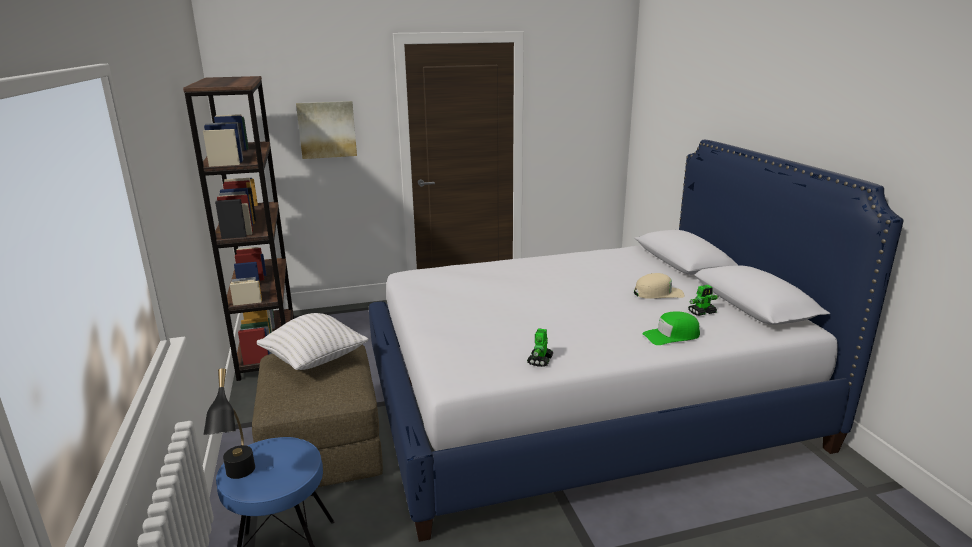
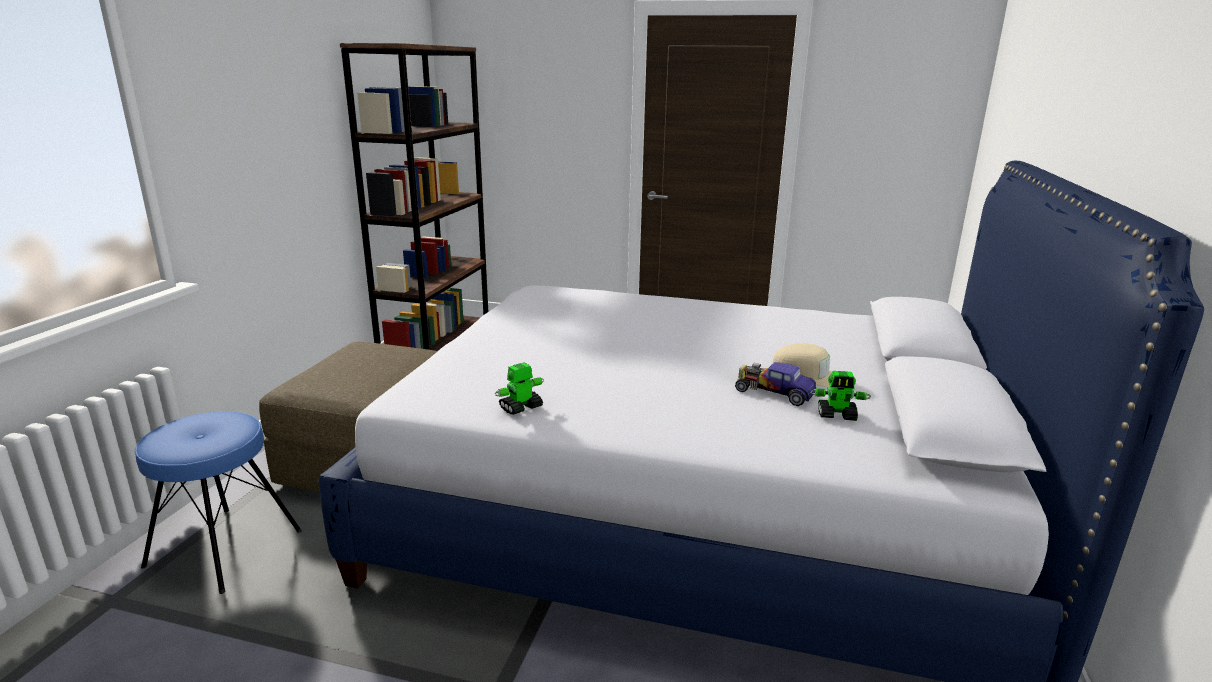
camera: 30 degrees right, 0 degrees up
(238, 478) = (160, 436): black table lamp -> none
(315, 361) = (379, 357): white pillow -> none
(327, 129) = (549, 117): picture -> none
(655, 308) = (774, 392): none -> toy car
(671, 336) = (738, 430): green cap -> none

